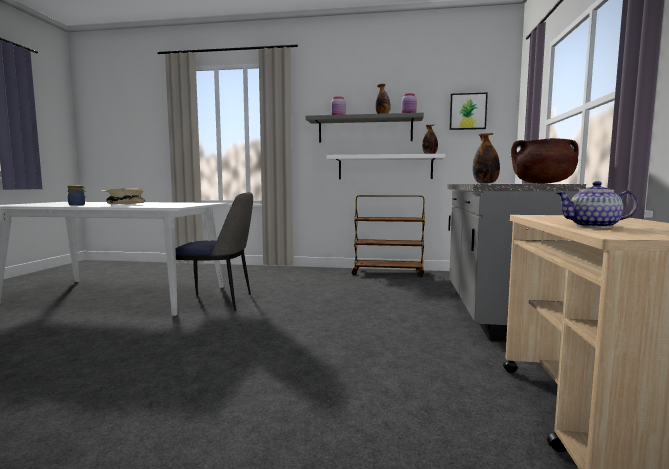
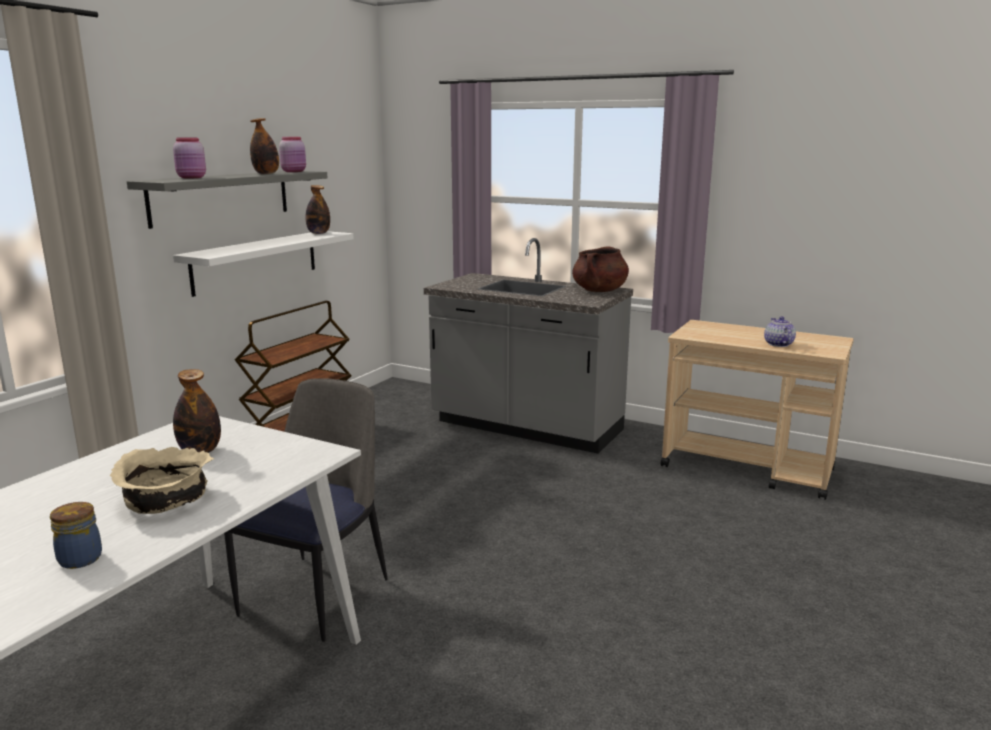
camera: 70 degrees left, 10 degrees up
(467, 111) = (340, 161): picture -> none
(485, 183) = (574, 300): bottle -> bottle (200, 451)
(594, 226) = (778, 344): teapot -> teapot turned 150 degrees clockwise

